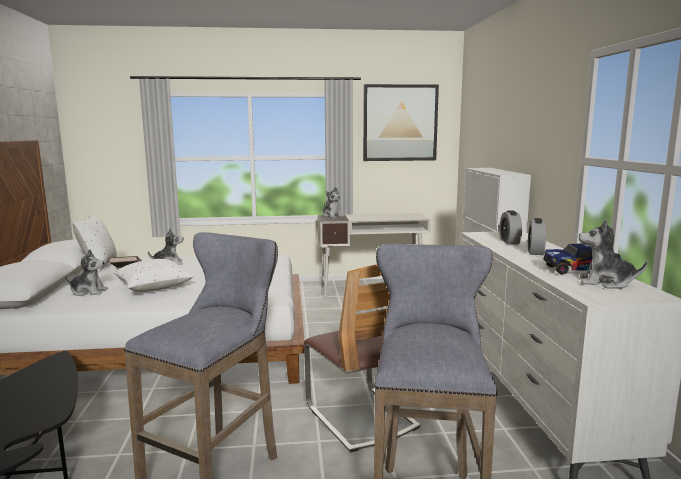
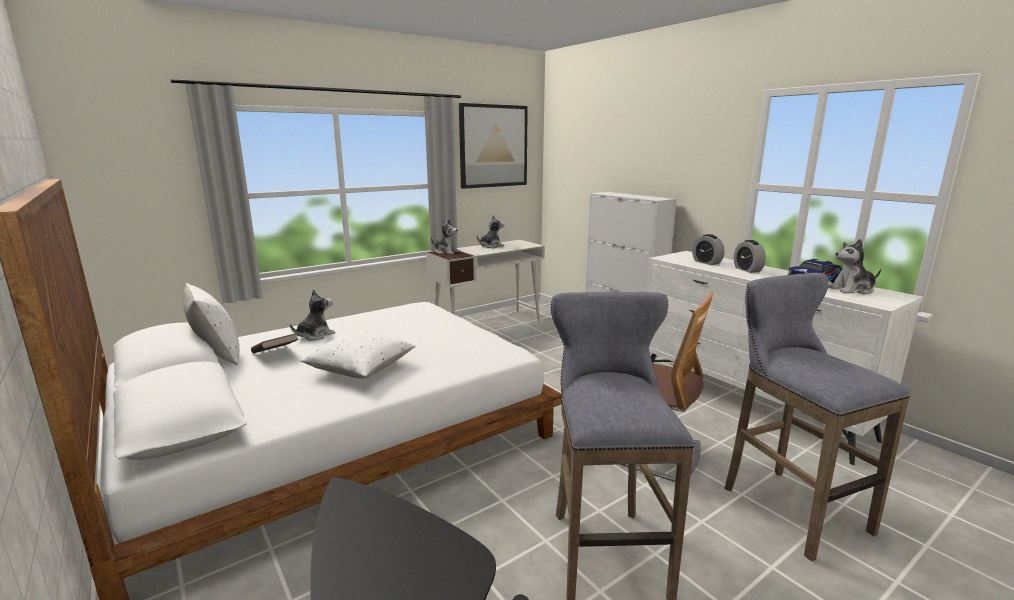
camera: 30 degrees left, 5 degrees up
(88, 292) = (278, 393): plush toy -> plush toy (491, 246)

